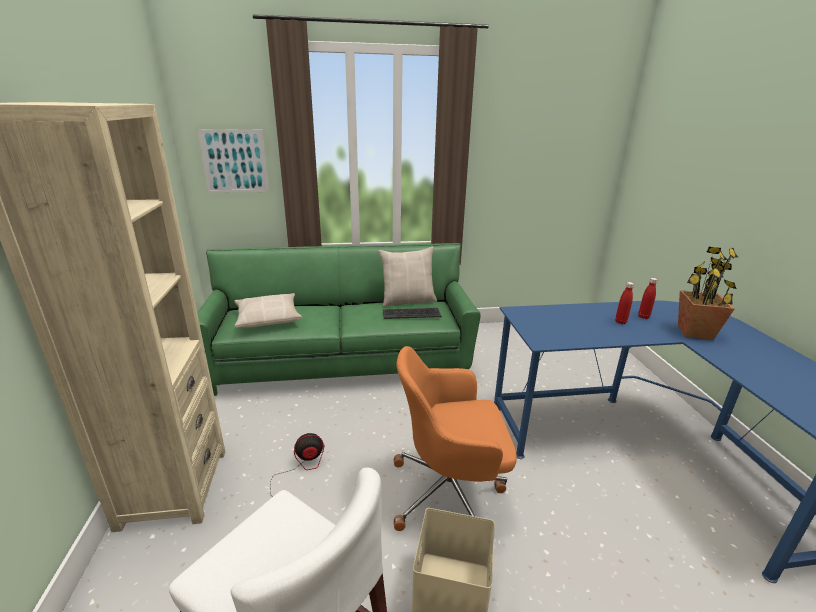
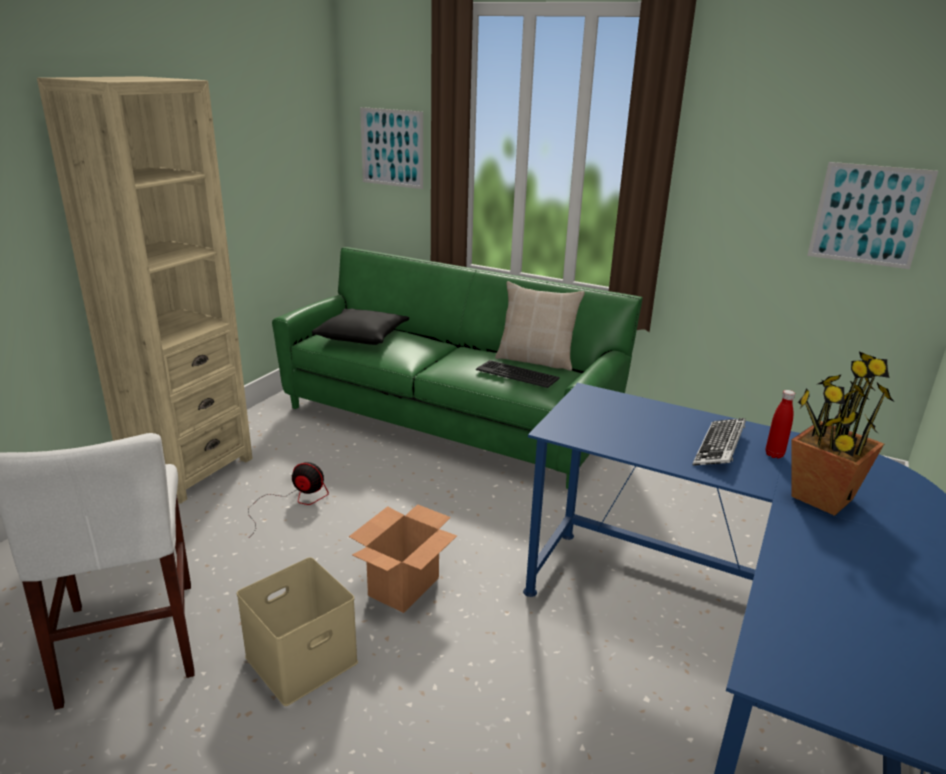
camera: 35 degrees right, 0 degrees up
(268, 317) = (362, 335): beige pillow -> black pillow
(450, 493) = (404, 586): orange office chair -> cardboard box
(570, 173) = (869, 215): none -> picture
(620, 322) = (719, 448): red bottle -> keyboard

